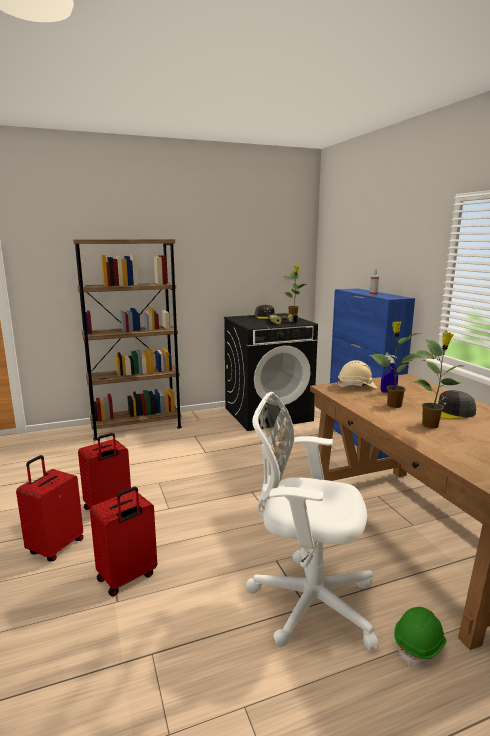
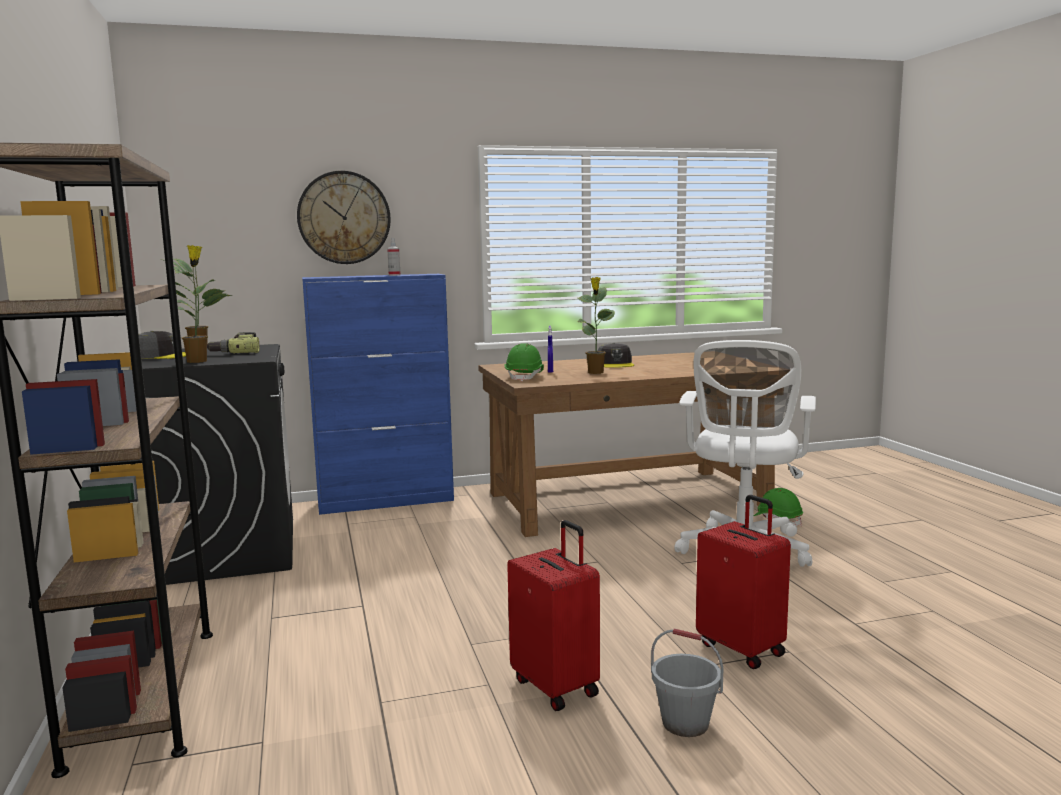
camera: 85 degrees left, 5 degrees down
(55, 547) = (684, 723): red suitcase -> grey bucket
(357, 386) = (525, 377): beige hard hat -> green hard hat
(380, 252) = (344, 218): none -> wall clock
(431, 425) = (652, 369): potted plant -> potted plant (198, 361)

